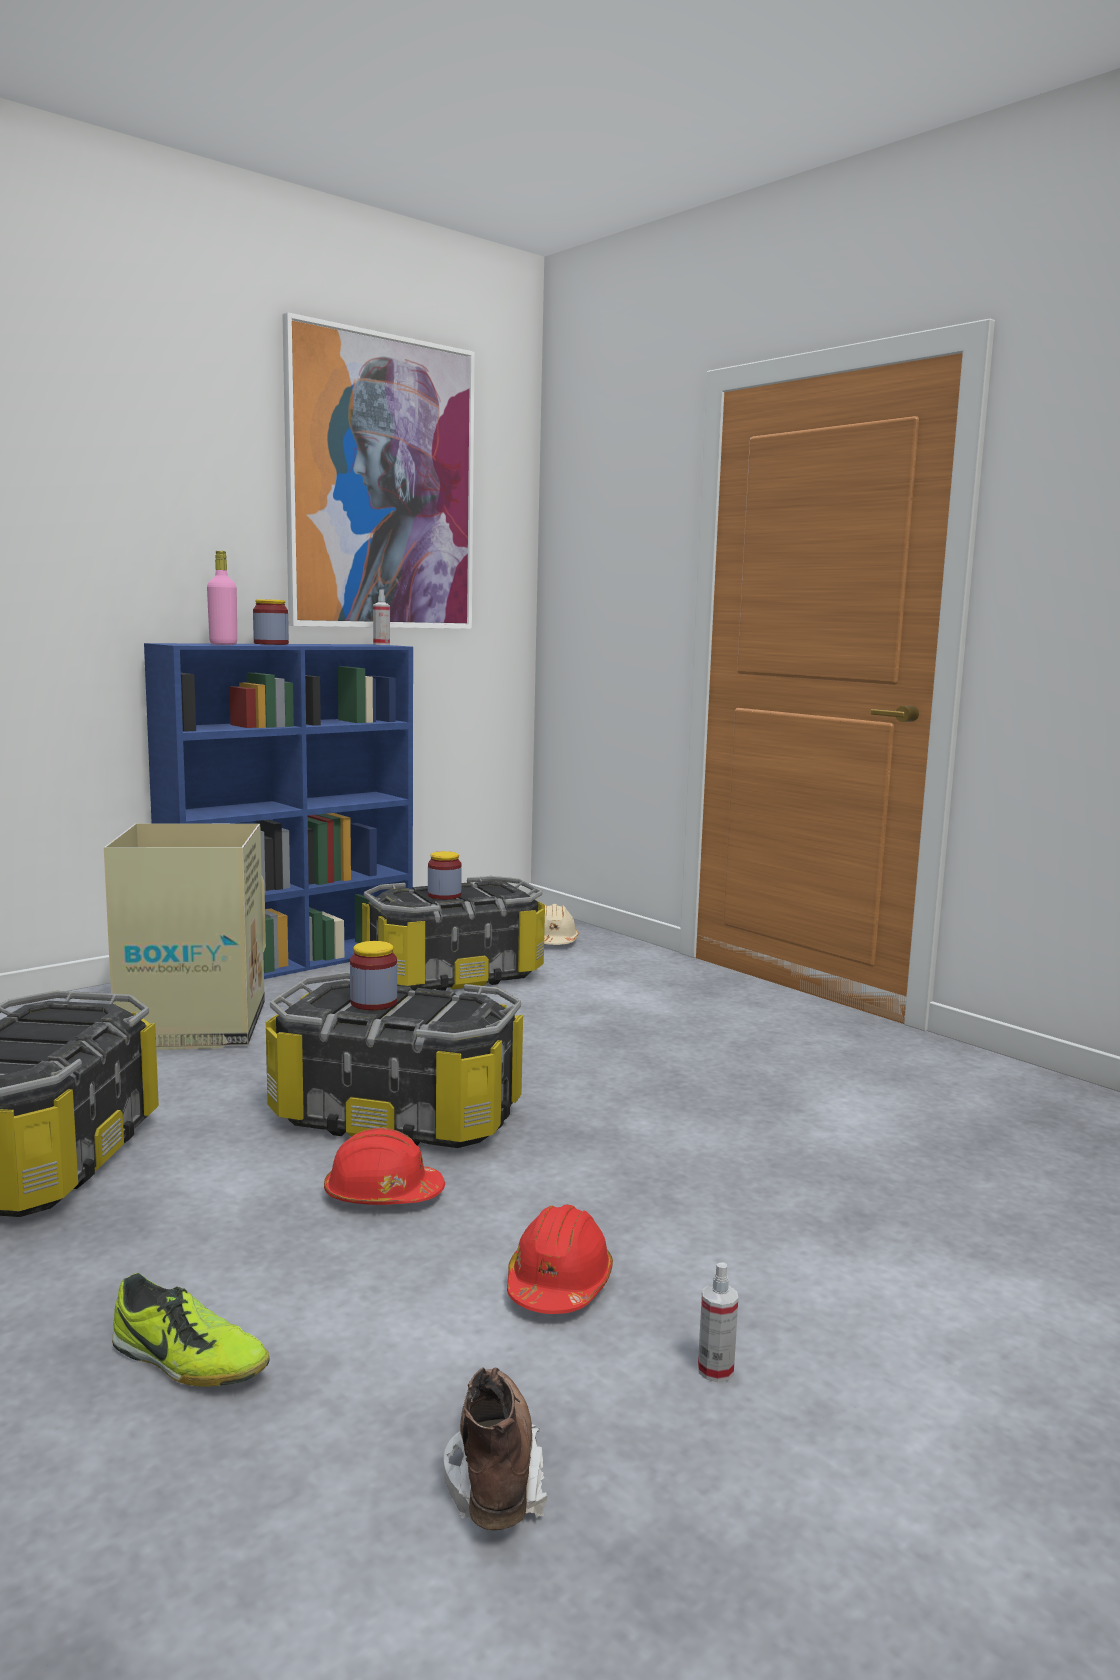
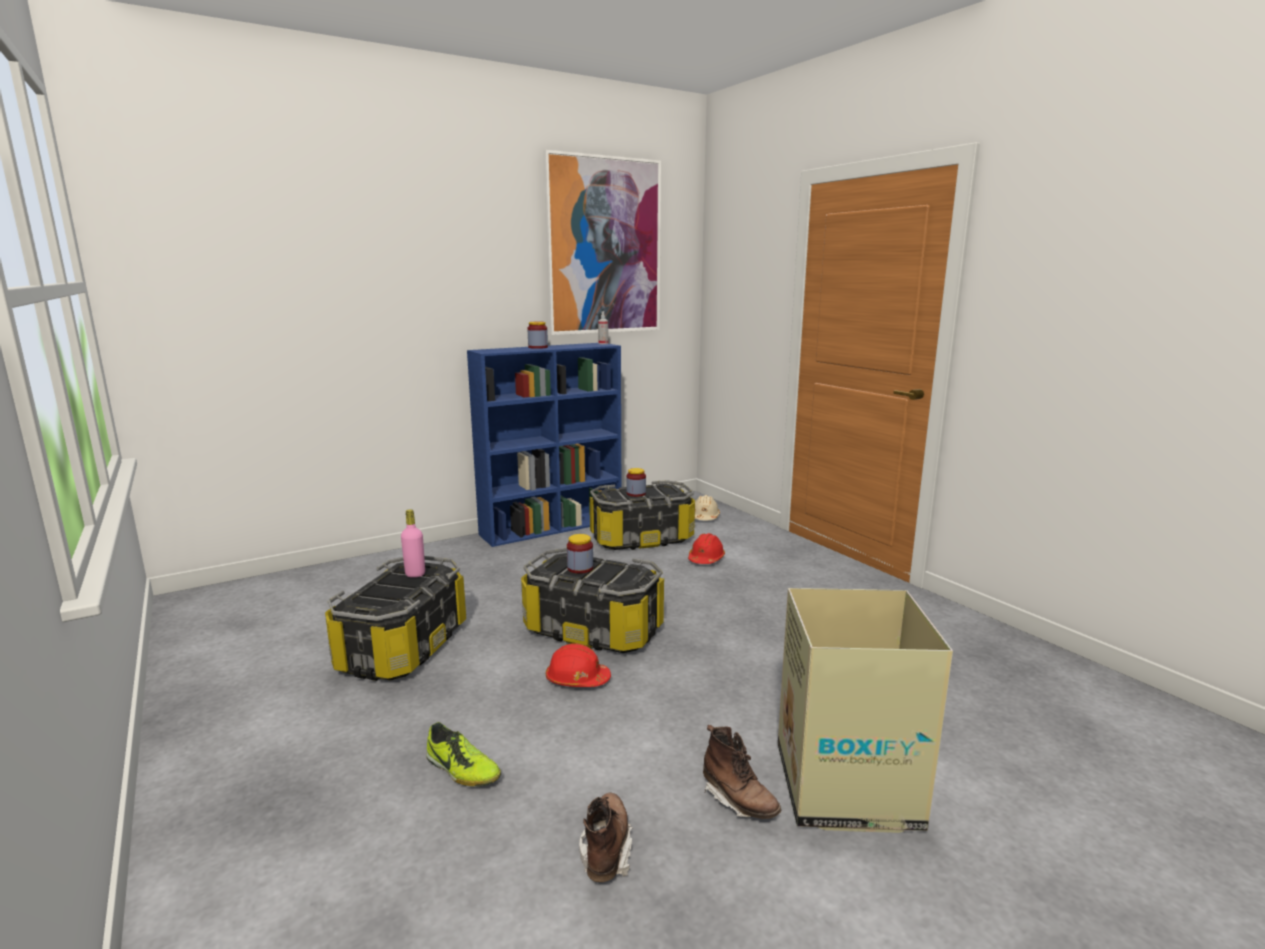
camera: 10 degrees right, 5 degrees up
(192, 1027) = (492, 568): cardboard box -> cardboard box (846, 788)
(223, 644) = (510, 350): pink bottle -> pink bottle (415, 574)
(558, 1285) = (662, 742): red hard hat -> red hard hat (706, 559)
(715, 1370) = (738, 801): spray bottle -> brown boot

